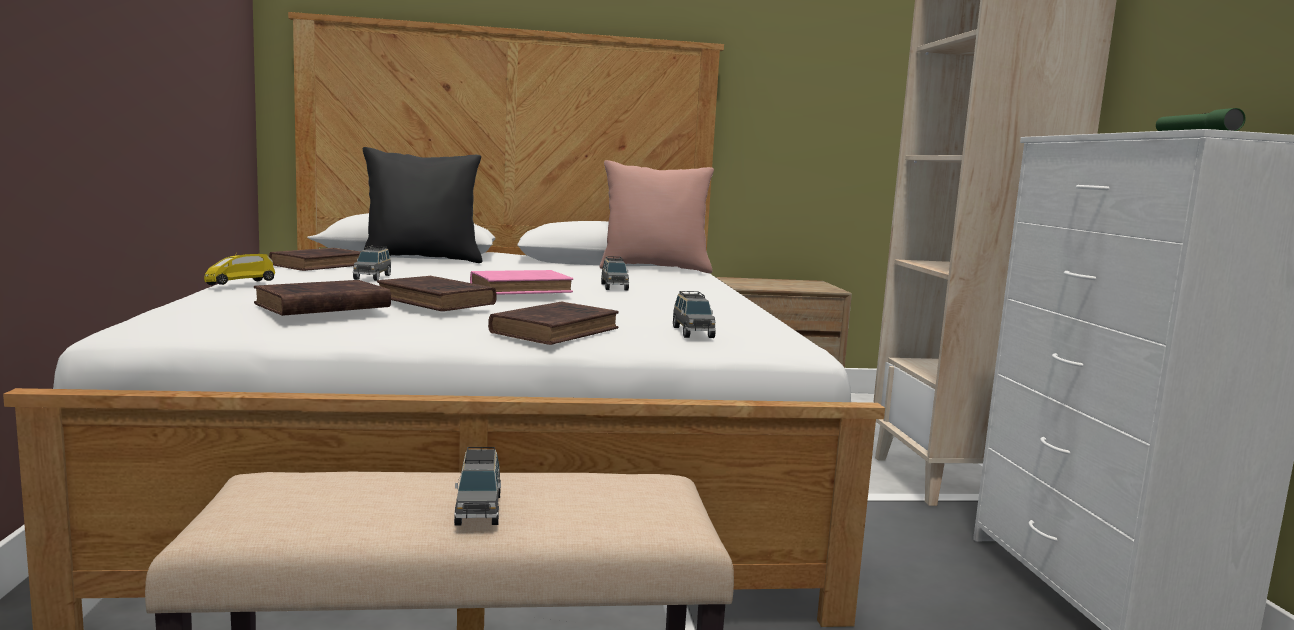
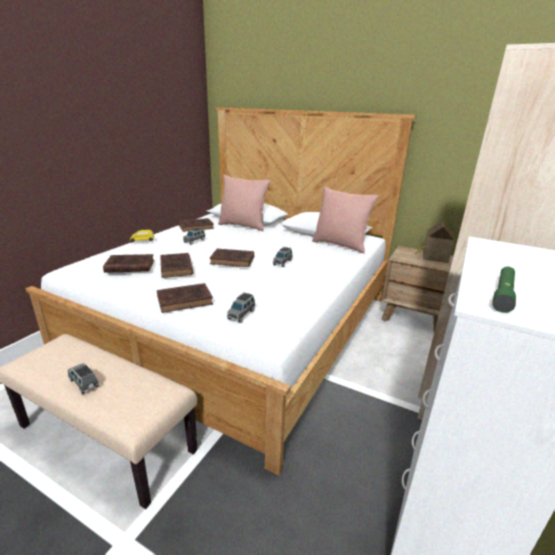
camera: 35 degrees right, 15 degrees up
(422, 260) = (243, 226): black pillow -> pink pillow
(478, 509) = (84, 383): grey toy car -> grey toy car turned 105 degrees clockwise
(523, 289) = (233, 260): pink book -> brown book
(786, 282) = (433, 257): none -> toy house

